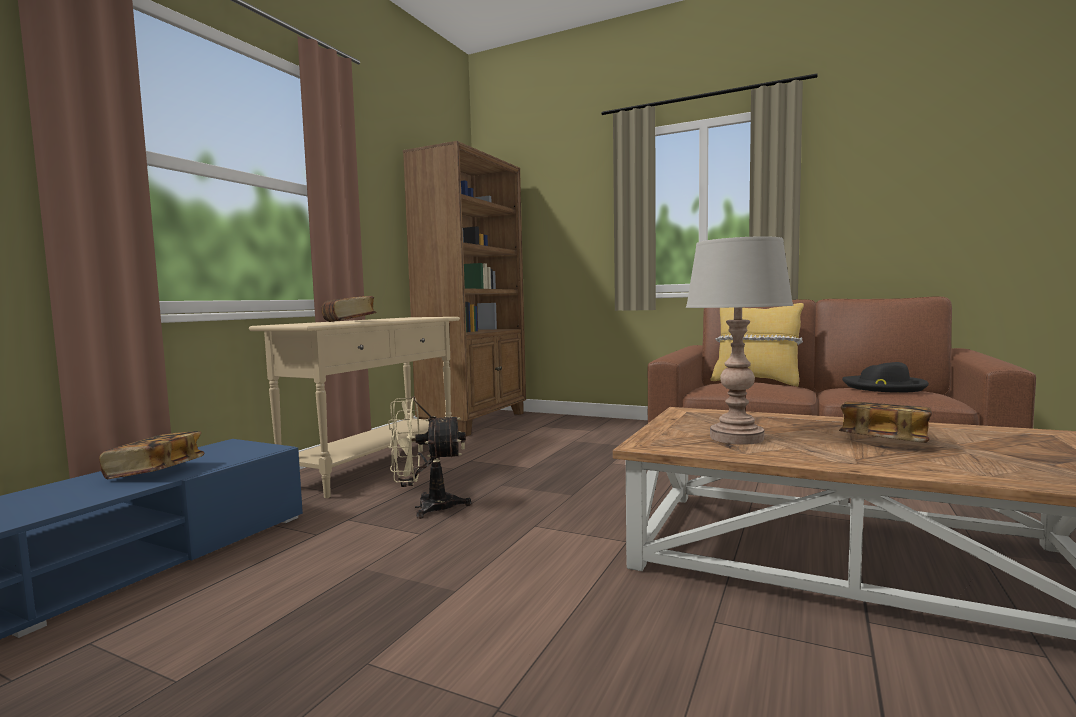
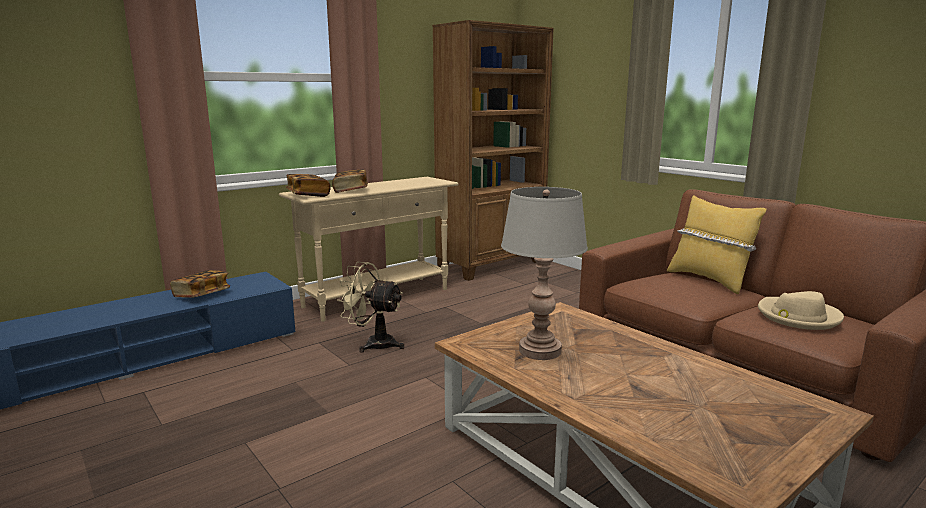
camera: 25 degrees right, 10 degrees up
(884, 387) = (797, 316): black hat -> beige hat
(884, 441) = (650, 382): book -> book (308, 195)

